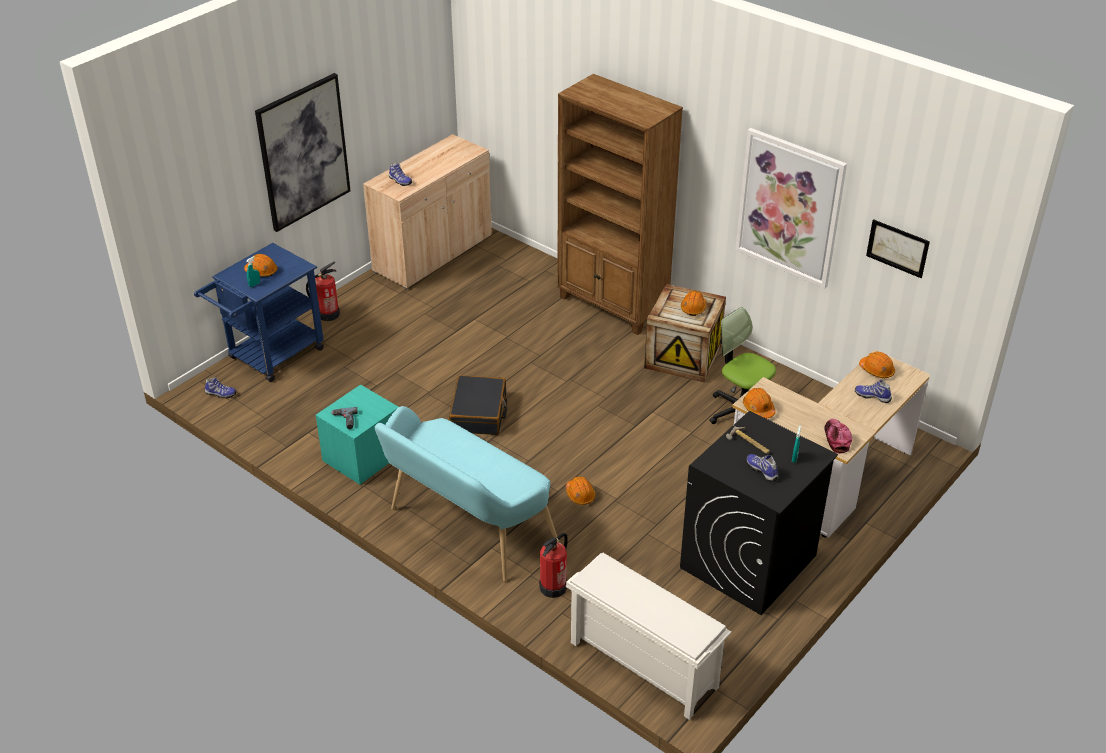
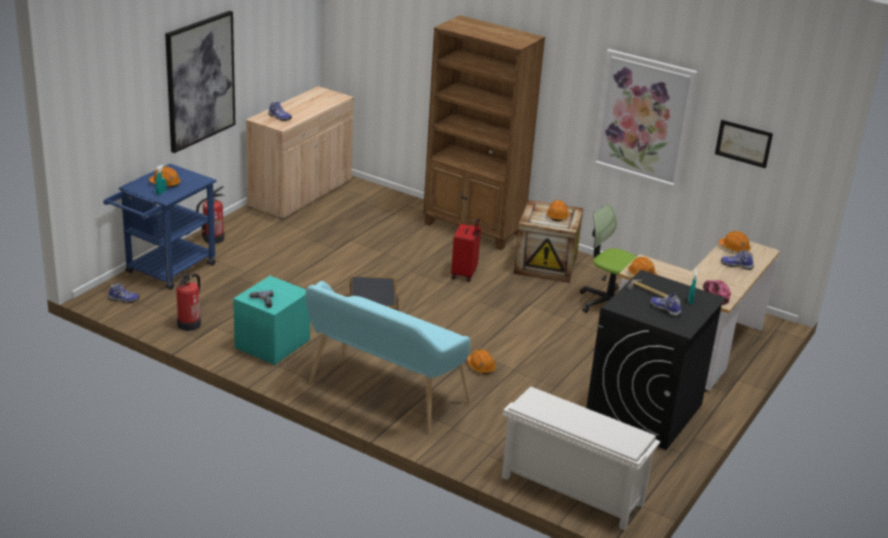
camera: 10 degrees left, 10 degrees down
(553, 586) = (475, 436): fire extinguisher -> fire extinguisher (189, 324)
(589, 368) = (465, 274): none -> red suitcase

